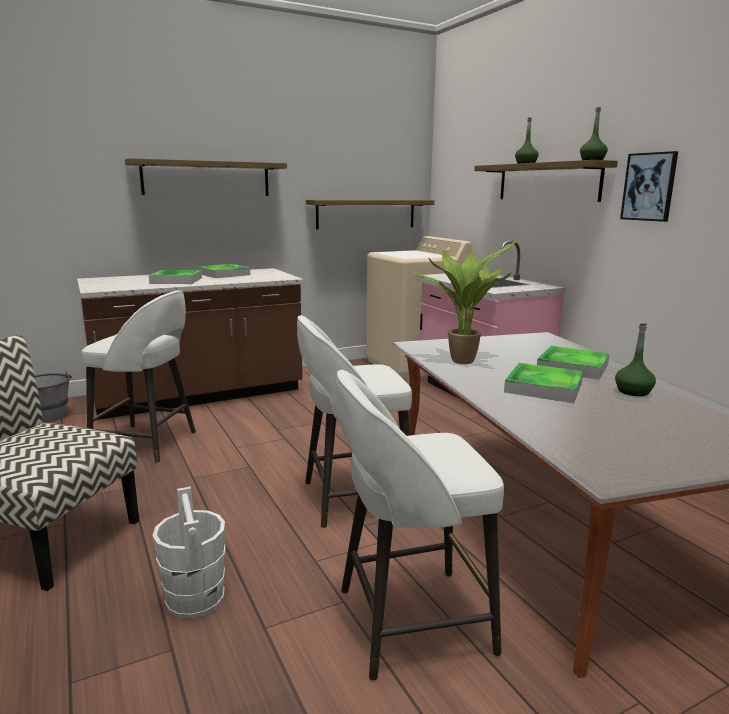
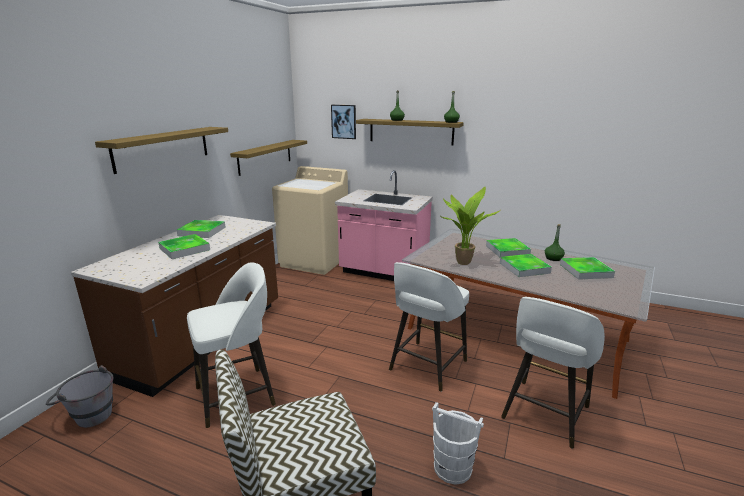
camera: 40 degrees left, 5 degrees up
(649, 187) = (486, 138): picture -> picture (344, 121)
(655, 418) = (585, 271): none -> tray

